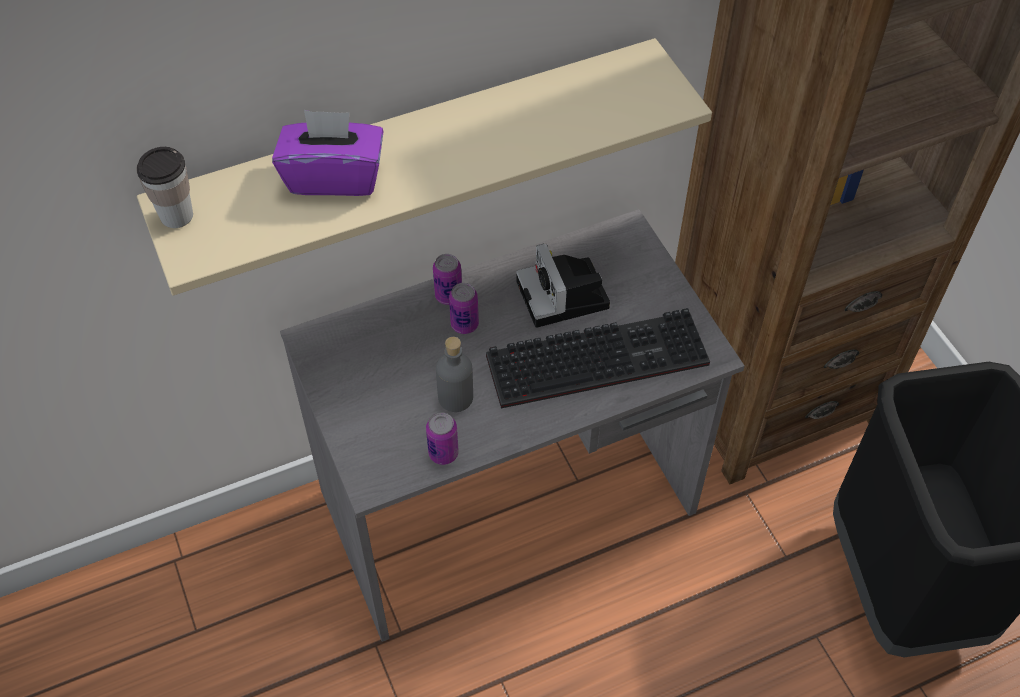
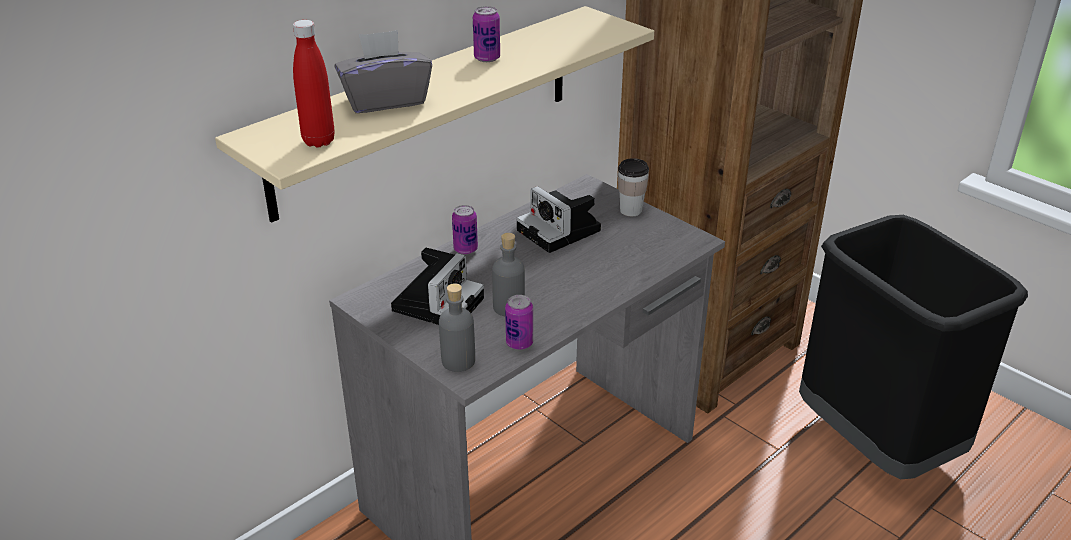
camera: 20 degrees left, 20 degrees down
(177, 215) = (260, 141): cup -> cup (631, 210)
(234, 233) = (318, 141): none -> red bottle
(334, 177) = (385, 101): purple tissue box -> grey tissue box
(371, 459) = (458, 361): none -> grey bottle
(387, 368) = (438, 302): none -> camera
(464, 324) = (489, 263): can -> can (487, 58)
(599, 357) = (611, 259): keyboard -> none

